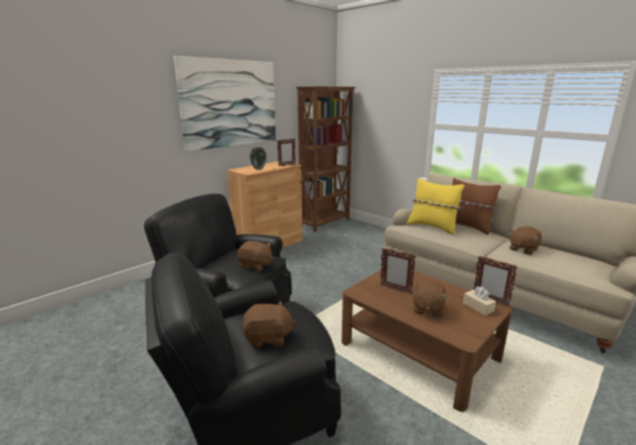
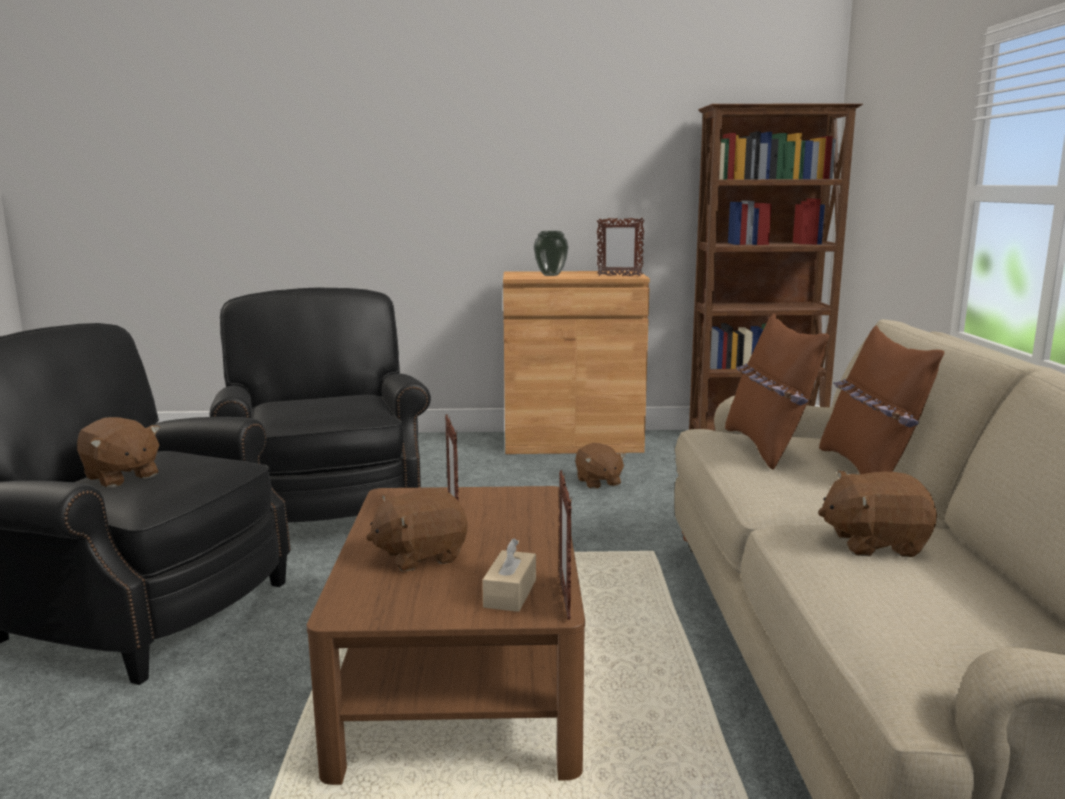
camera: 45 degrees right, 5 degrees down
(230, 103) = (528, 144): picture -> none
(255, 265) = (326, 413): brown plush toy -> brown plush toy (598, 482)
(432, 227) = (768, 447): yellow pillow -> brown pillow

